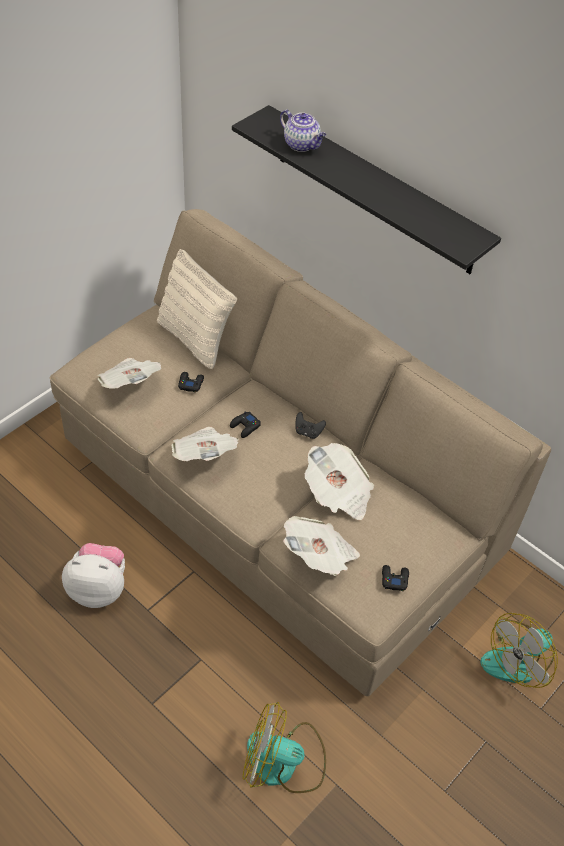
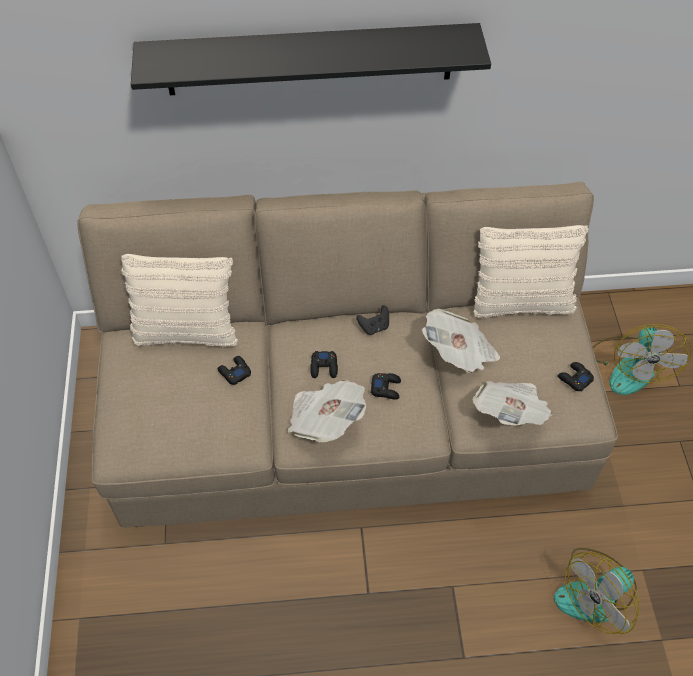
camera: 45 degrees left, 5 degrees up
(98, 589) = (310, 619): plush toy -> none
(130, 384) = (185, 419): newspaper -> none
(264, 471) = (386, 388): none -> black game controller
(302, 145) = (220, 57): teapot -> none
(427, 503) = (521, 303): none -> beige pillow

